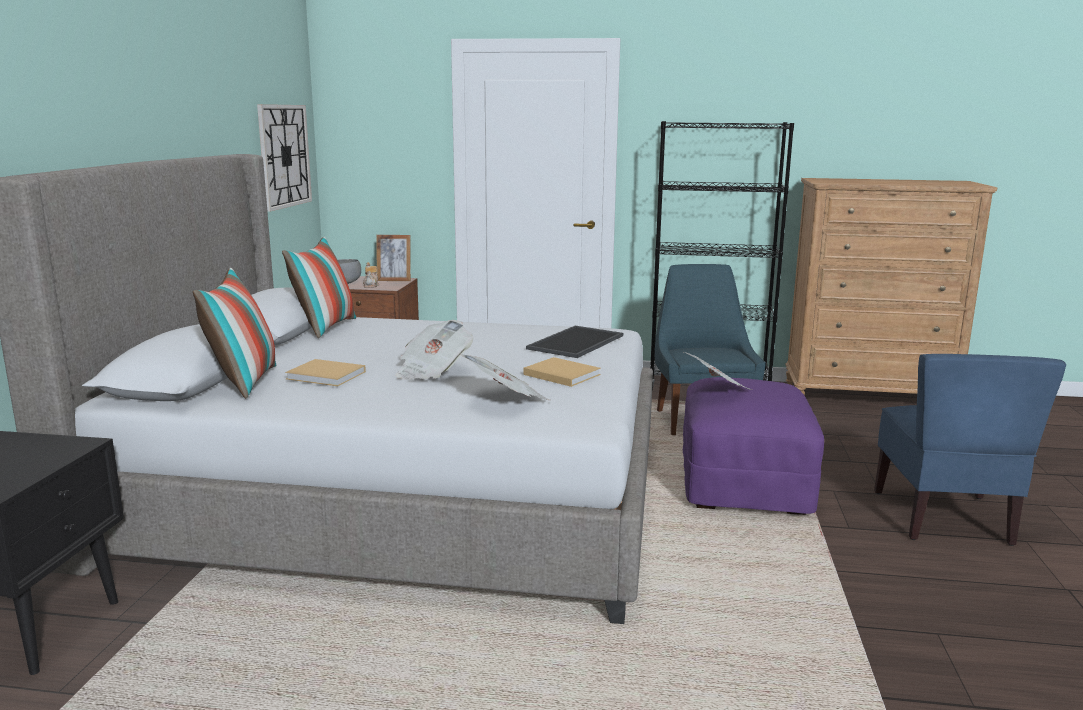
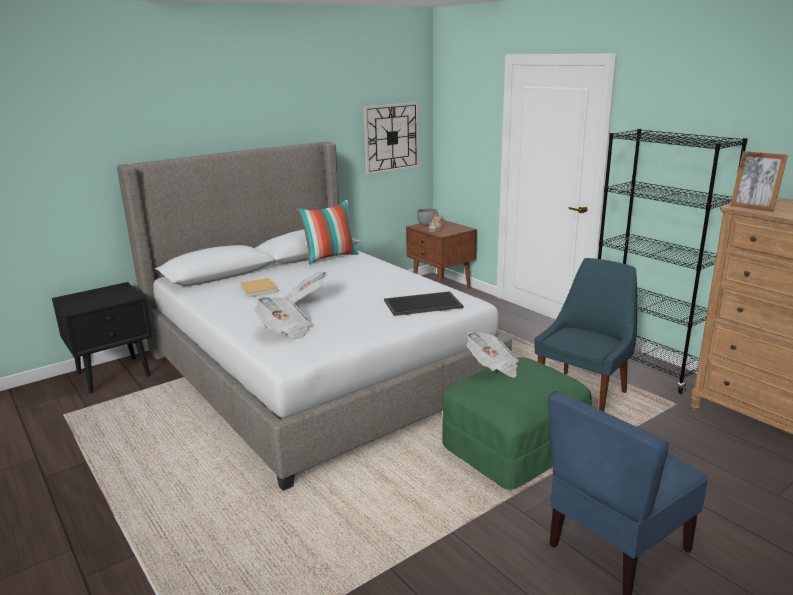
camera: 45 degrees right, 5 degrees up
(243, 382) = (225, 283): pillow -> none
(394, 280) = (459, 228): picture frame -> picture frame (753, 208)
(560, 374) = (356, 324): beige book -> none
(743, 484) = (514, 449): purple ottoman -> green ottoman

